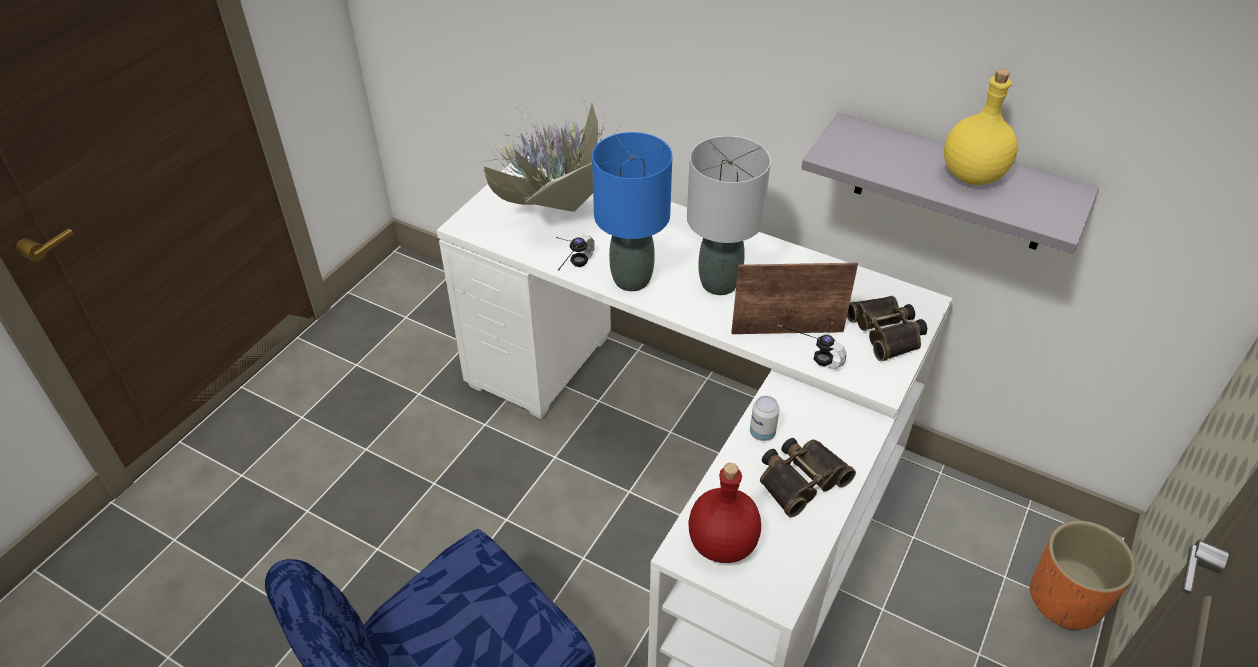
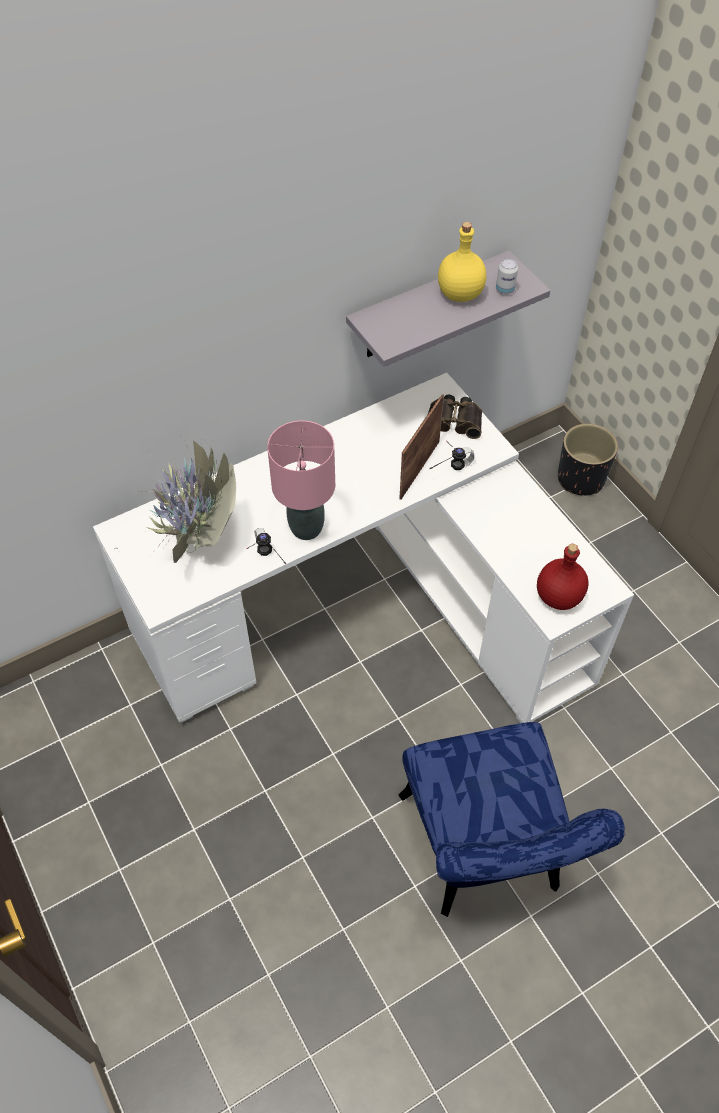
camera: 60 degrees left, 10 degrees up
(632, 279) = (306, 528): blue table lamp -> pink table lamp
(720, 283) = (348, 480): grey table lamp -> none
(762, 433) = (486, 531): can -> can (505, 290)
(800, 478) = (533, 532): binoculars -> none
(1066, 599) = (581, 478): orange planter -> black planter

